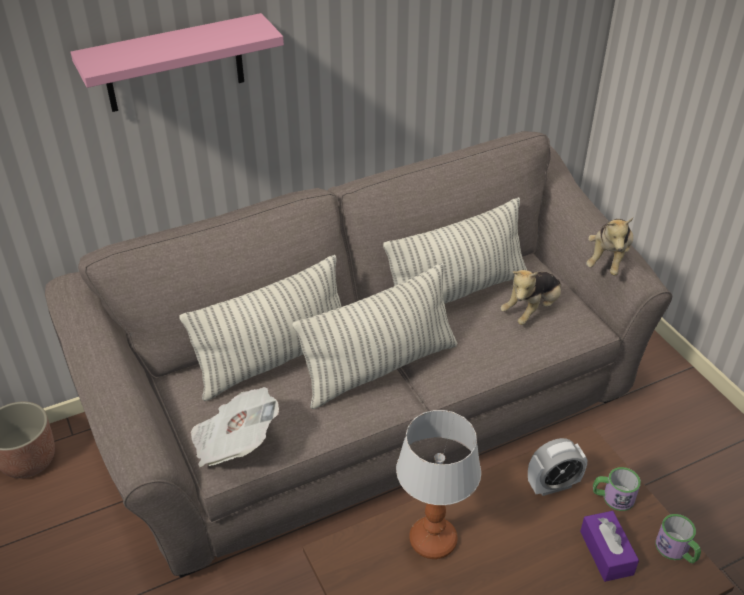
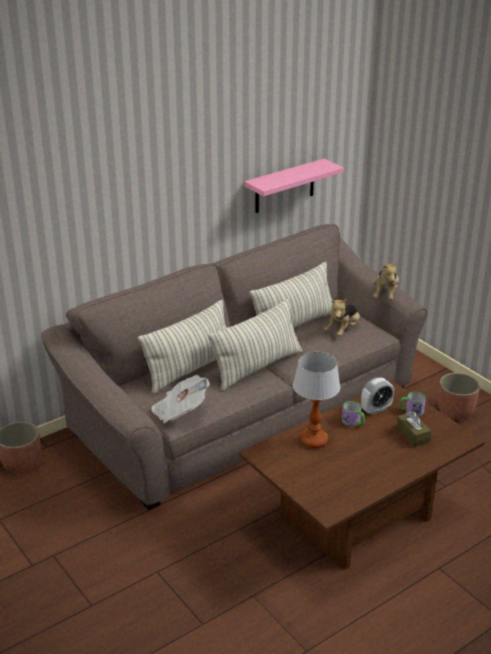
camera: 10 degrees left, 10 degrees down
(174, 64) = (121, 188): pink shelf -> pink shelf (284, 186)
(606, 553) = (412, 435): purple tissue box -> brown tissue box
(676, 550) = (451, 430): mug -> mug (353, 422)
(694, 451) = (455, 411): none -> planter

